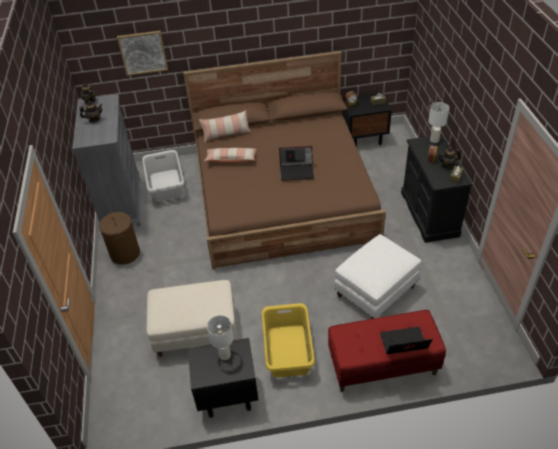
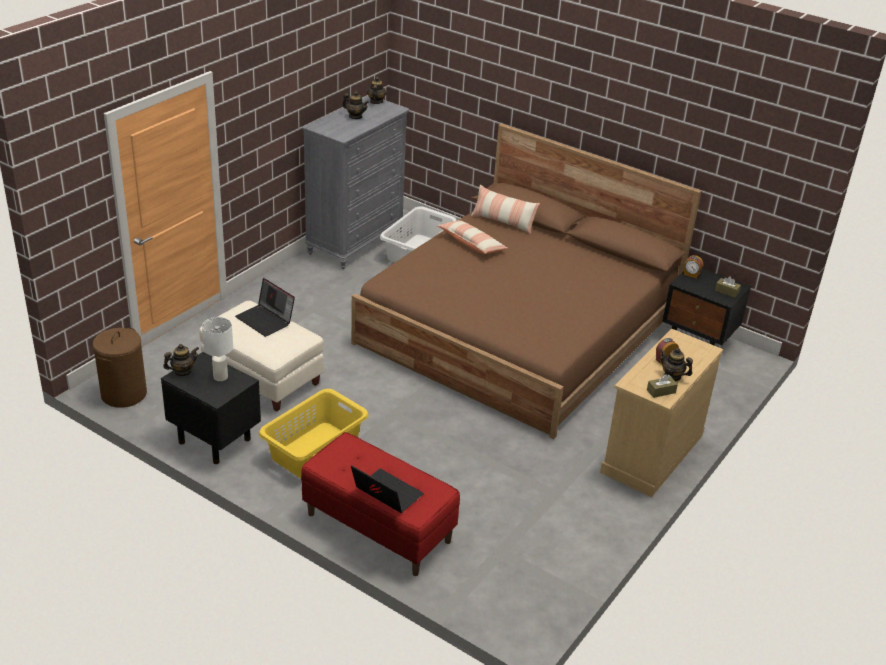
camera: 40 degrees right, 10 degrees down
(125, 253) = (299, 281): brown laundry basket -> brown laundry basket (124, 394)
(143, 52) = (466, 78): picture -> none
(197, 372) = (182, 371): none -> teapot
(297, 171) = (518, 292): laptop -> laptop (266, 320)
(376, 292) = (473, 471): white ottoman -> none
(429, 214) = (651, 453): black dresser -> beige dresser
(434, 140) = (702, 348): white table lamp -> none

